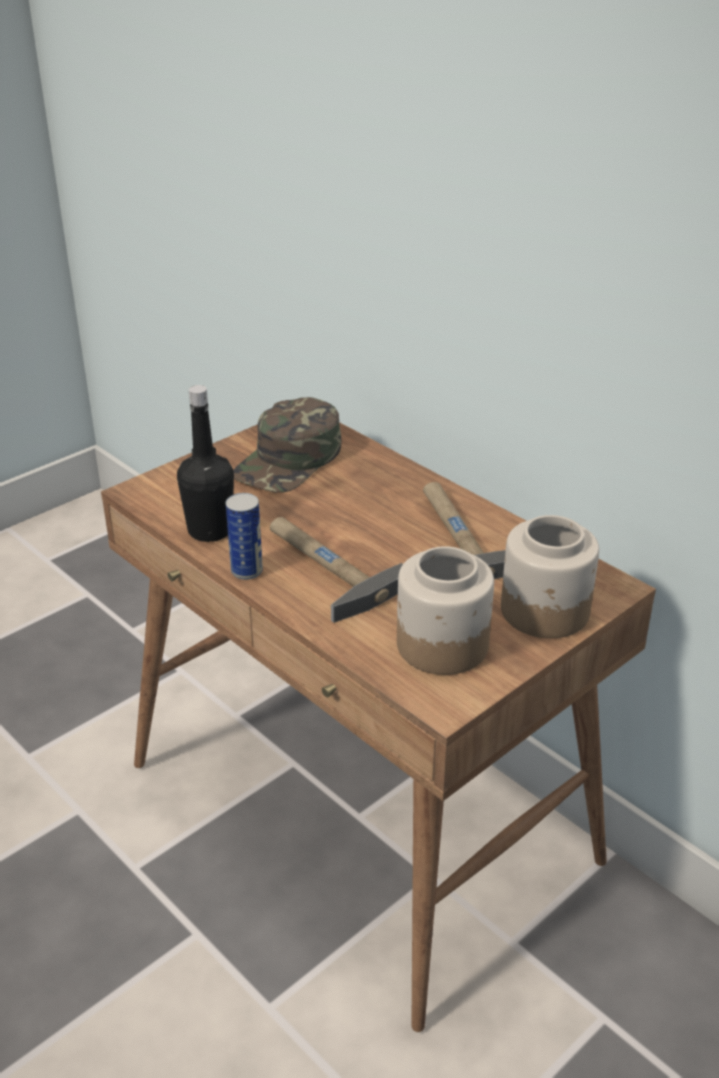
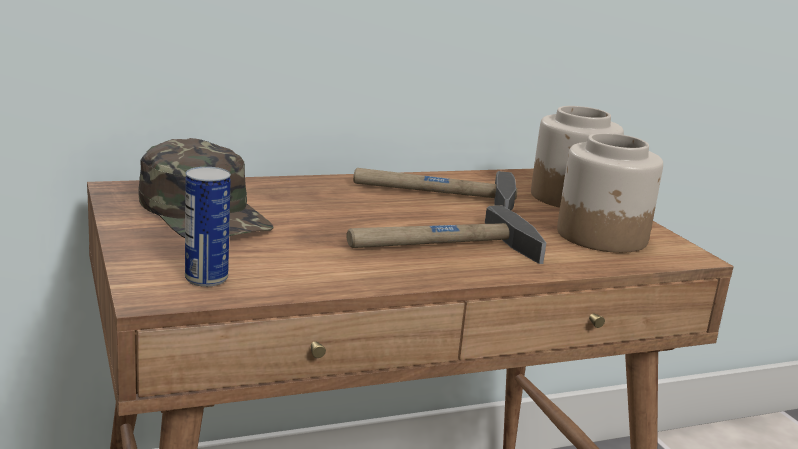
camera: 70 degrees left, 15 degrees down
(210, 530) = (309, 276): black bottle -> none
(246, 571) = (416, 277): can -> can (206, 279)

